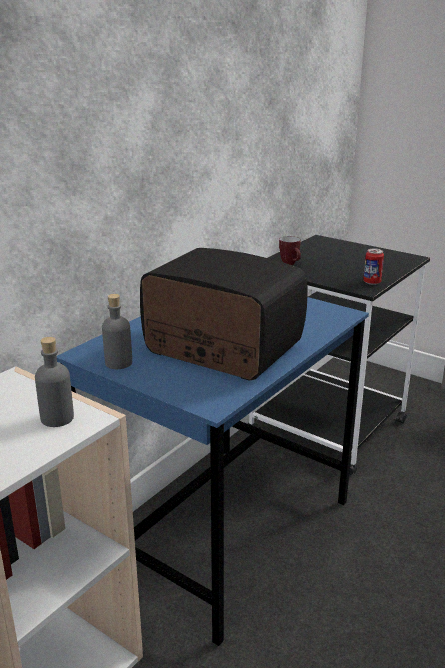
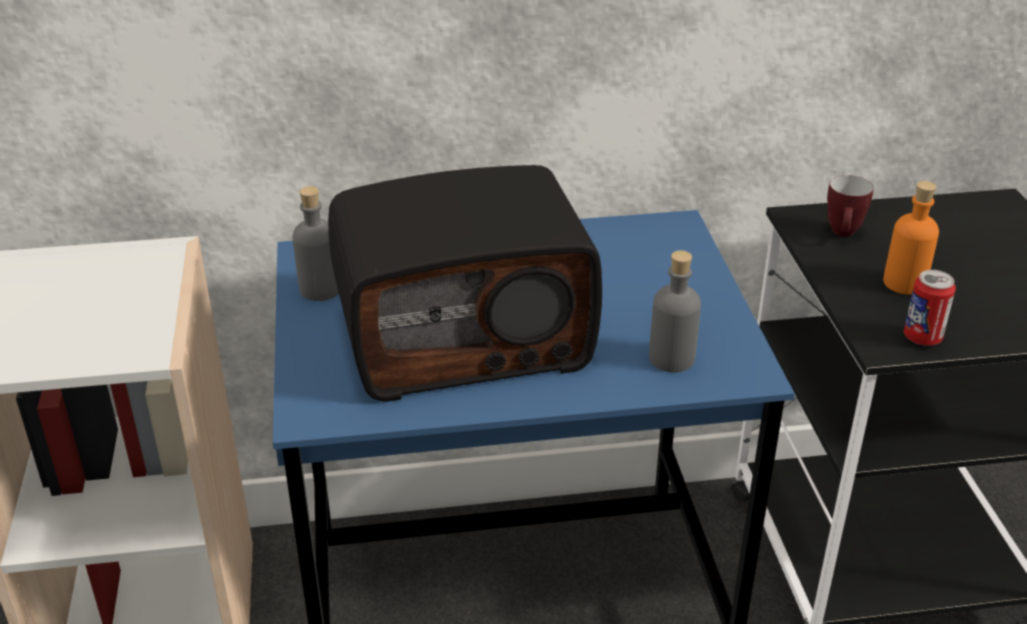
camera: 45 degrees right, 10 degrees up
(57, 418) = (120, 331): grey bottle -> grey bottle (671, 358)
(221, 349) = (464, 336): radio -> radio turned 90 degrees clockwise
(337, 270) = (904, 283): none -> orange bottle

